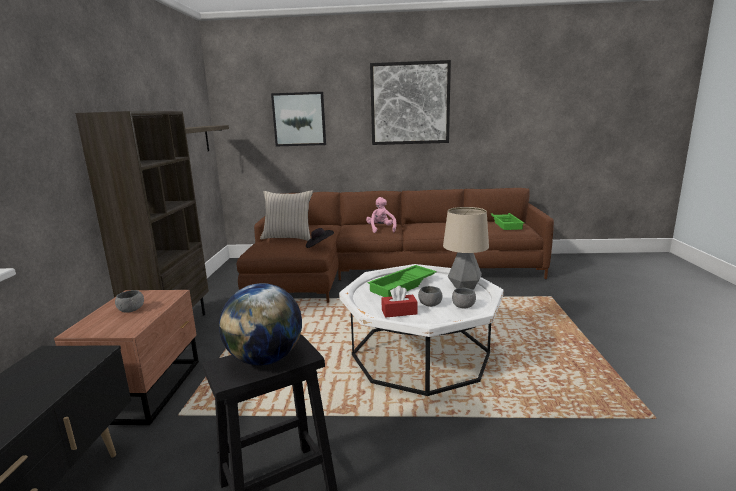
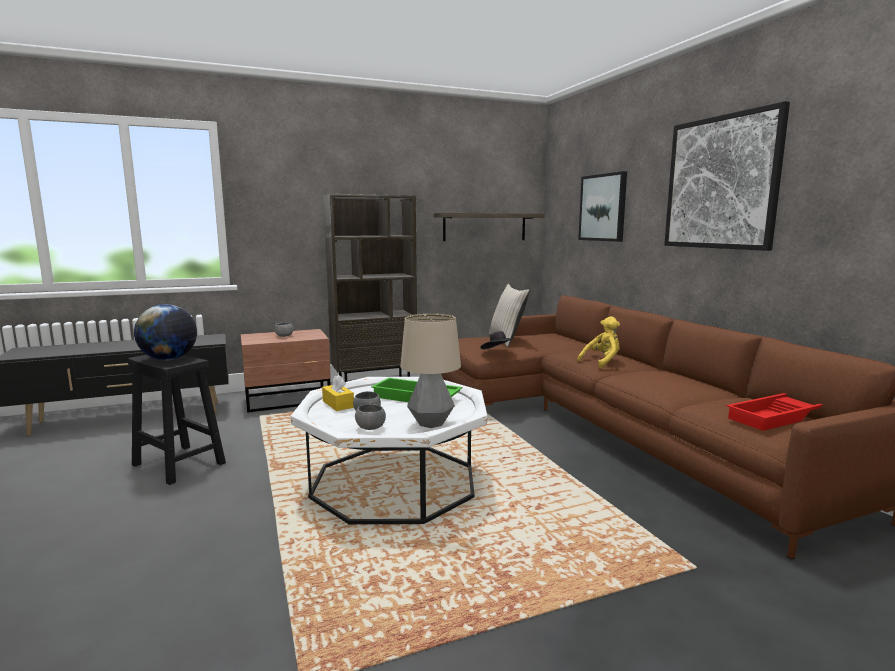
camera: 65 degrees right, 5 degrees down
(381, 229) = (602, 362): pink plush toy -> yellow plush toy
(399, 312) = (338, 404): red tissue box -> yellow tissue box
(506, 224) = (777, 417): green tray -> red tray

